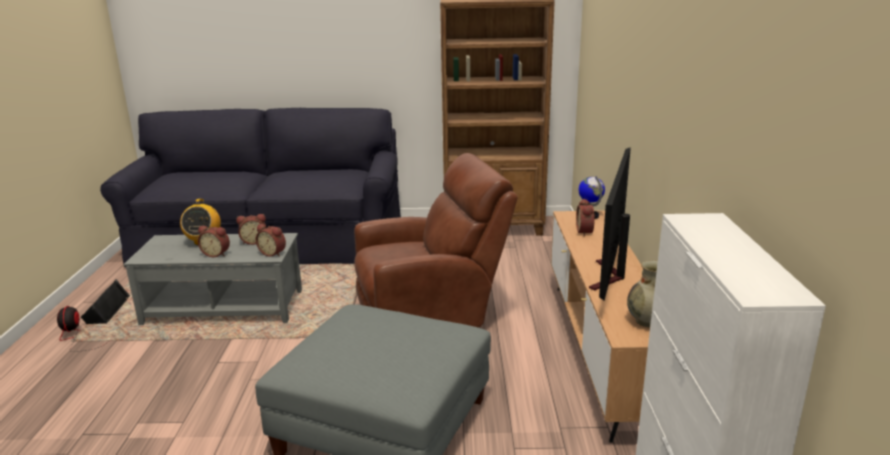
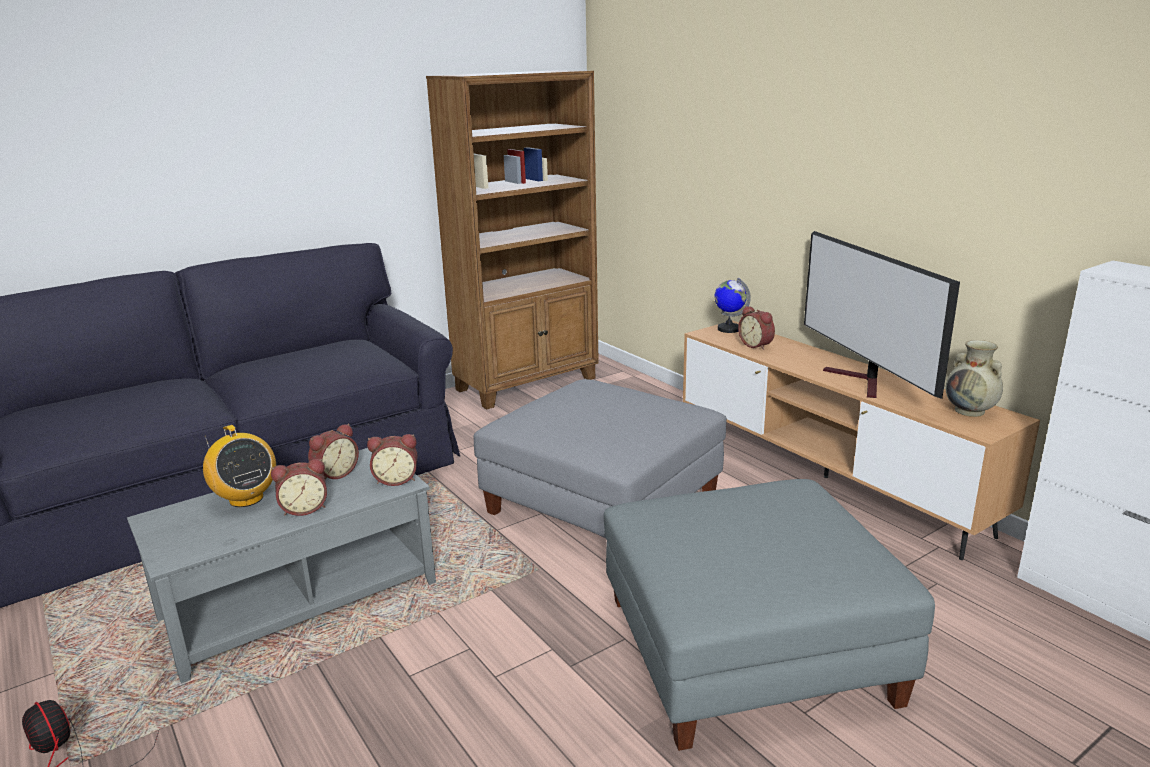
camera: 35 degrees left, 0 degrees up
(106, 310) = (70, 687): black speaker -> none
(431, 314) = (604, 502): brown armchair -> grey ottoman

